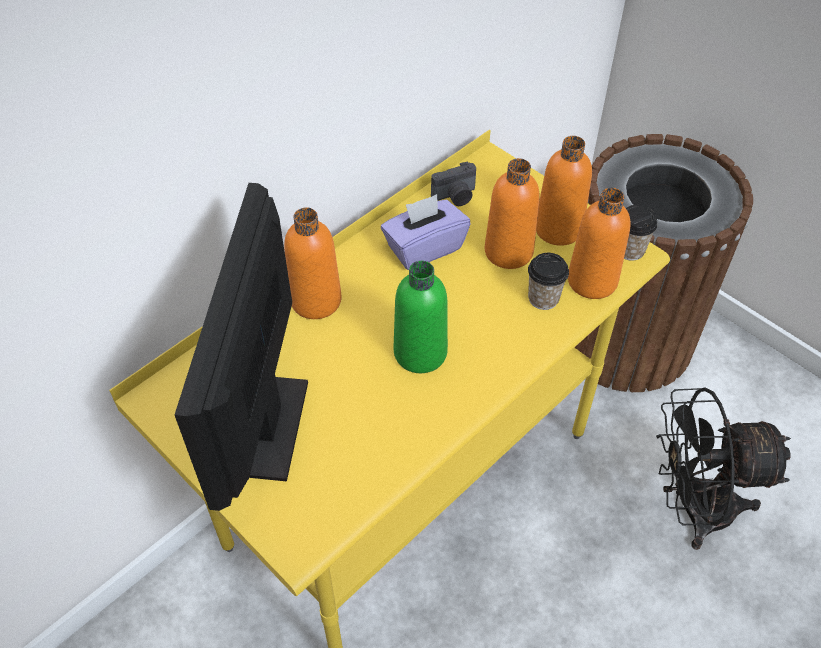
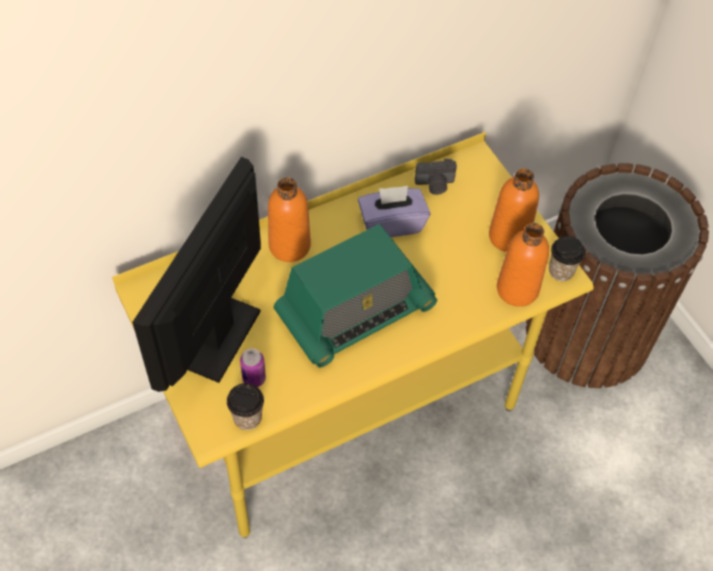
camera: 15 degrees right, 5 degrees up
(328, 463) = (254, 378): none -> can
(420, 352) = (354, 311): green bottle -> radio
(508, 252) = (459, 245): orange bottle -> none
(543, 298) = (470, 293): cup -> cup (247, 418)
(692, 509) = (584, 500): black fan -> none

